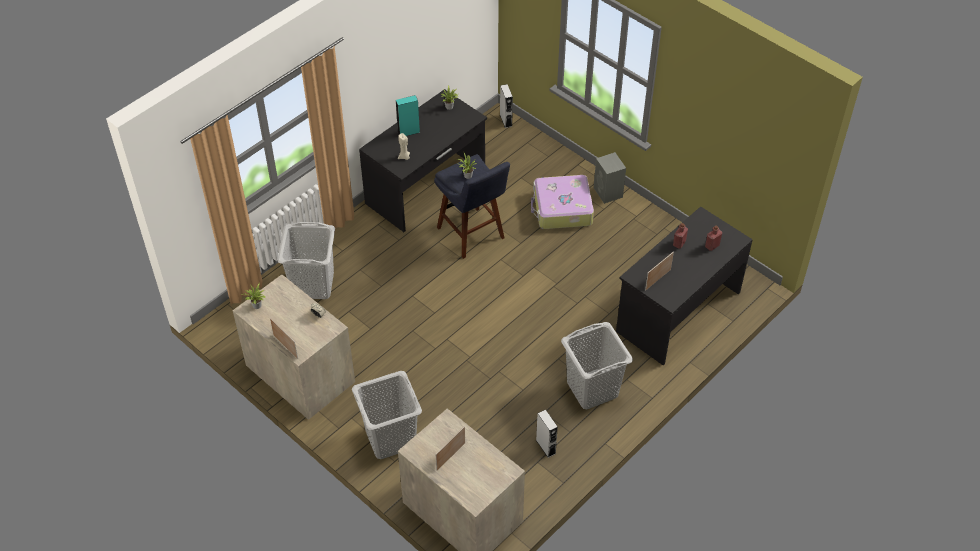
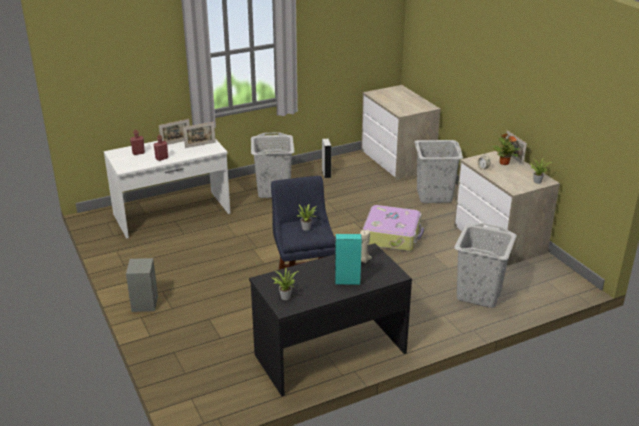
camera: 160 degrees left, 20 degrees down
(296, 333) = (504, 163): none -> potted plant
(450, 456) = (406, 102): picture frame -> picture frame (176, 142)
(506, 120) = (190, 407): grey speaker -> none
(562, 209) = (202, 300): suitcase -> suitcase (392, 236)
(677, 311) = (172, 214): black desk -> white desk

